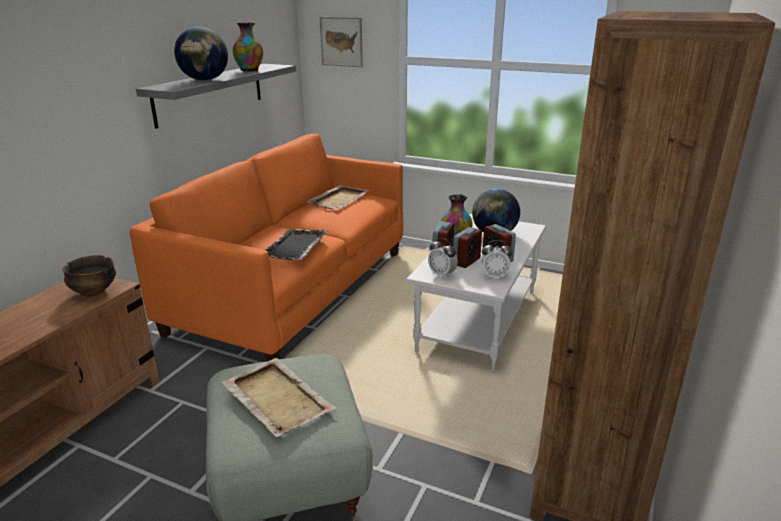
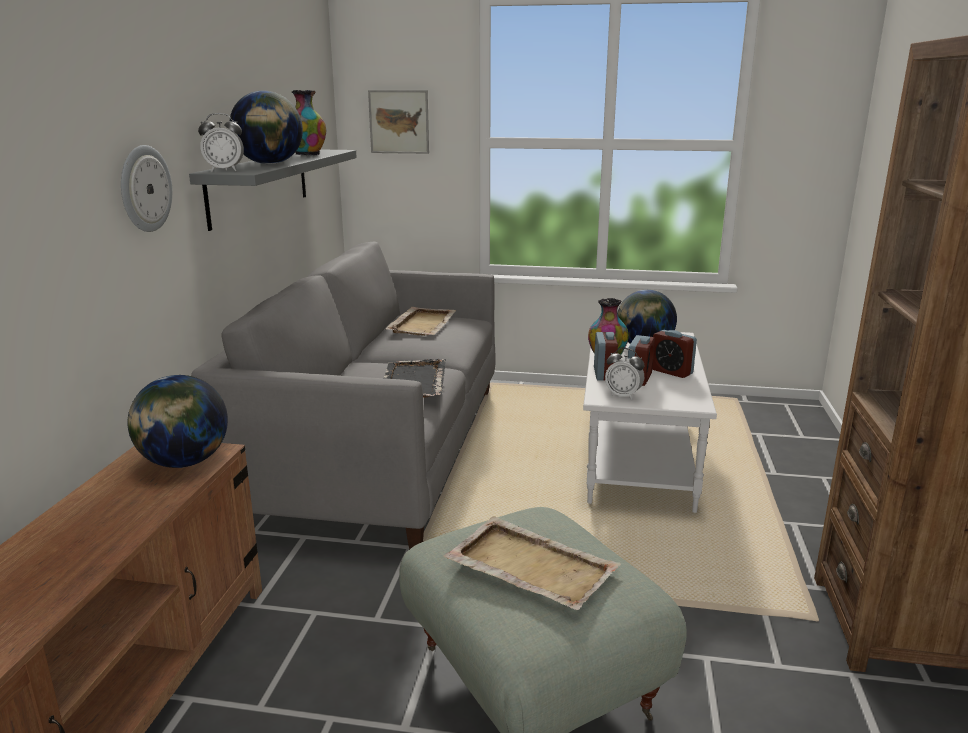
camera: 15 degrees left, 5 degrees down
(91, 101) = (144, 189): none -> wall clock
(94, 292) = (184, 462): bowl -> globe
(294, 289) = (380, 449): orange sofa -> grey sofa
(494, 276) = (686, 391): alarm clock -> alarm clock (225, 170)

